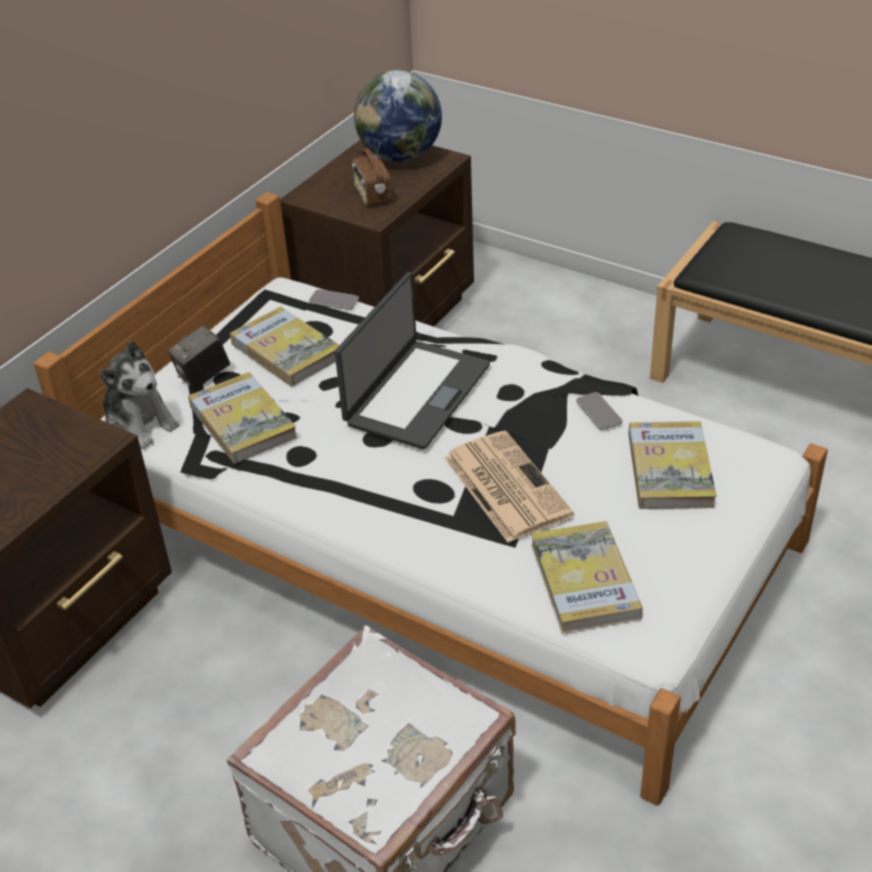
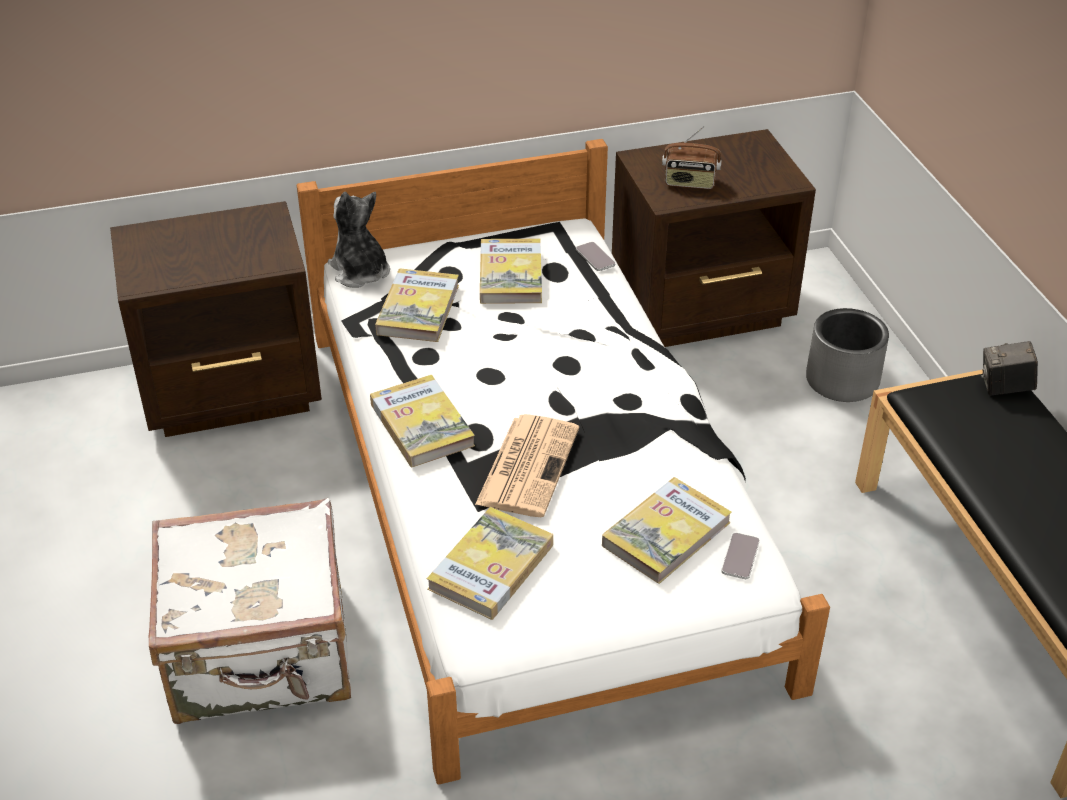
camera: 40 degrees right, 0 degrees up
(140, 423) = (360, 272): plush toy -> plush toy turned 150 degrees clockwise
(203, 377) = (435, 262): camera -> camera (1004, 388)
(372, 195) = (689, 183): radio -> radio turned 105 degrees counterclockwise
(375, 511) = (422, 425): none -> book
(400, 156) = (756, 162): globe -> none
(416, 394) = (555, 360): laptop -> none
(553, 314) = (842, 381): none -> grey planter
(599, 412) = (671, 456): phone -> phone (740, 557)

